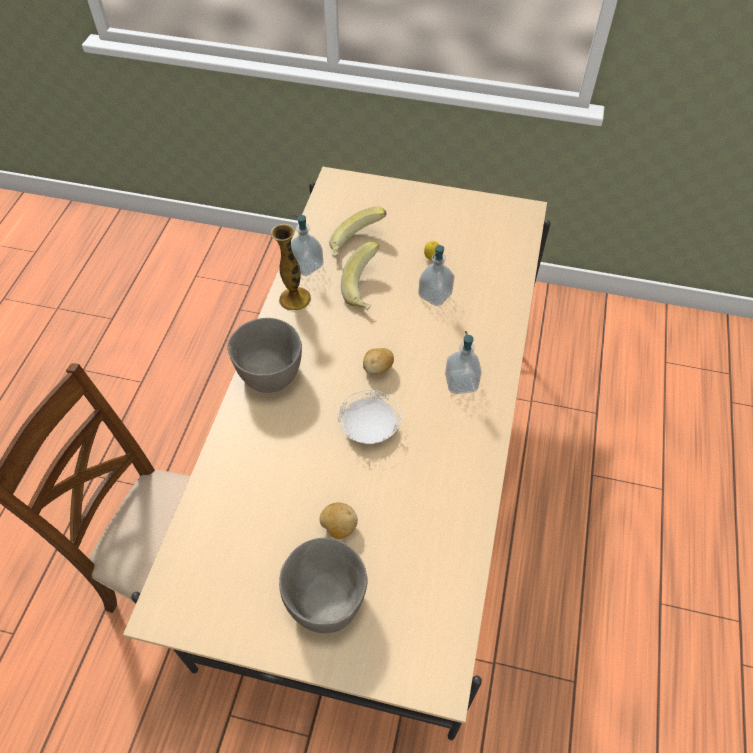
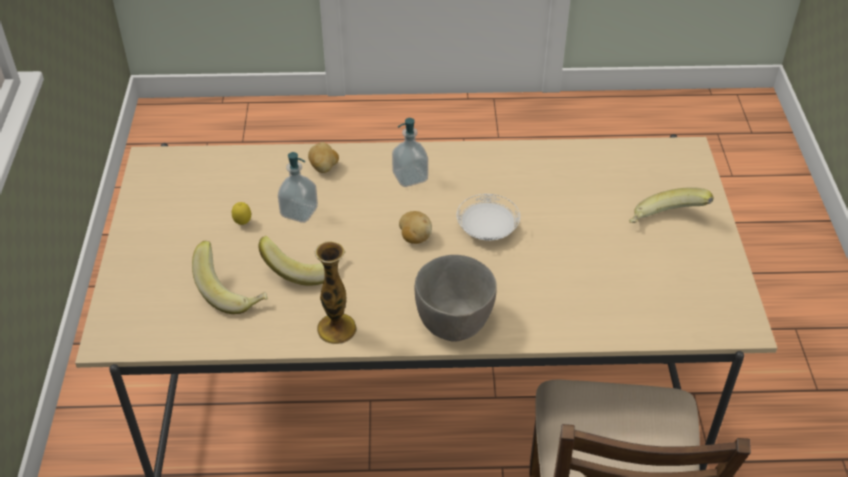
camera: 105 degrees left, 10 degrees down
(307, 266) = (278, 331): soap dispenser -> none
(327, 599) = (665, 223): grey bowl -> banana
(339, 527) = (599, 229): potato -> potato (324, 168)

